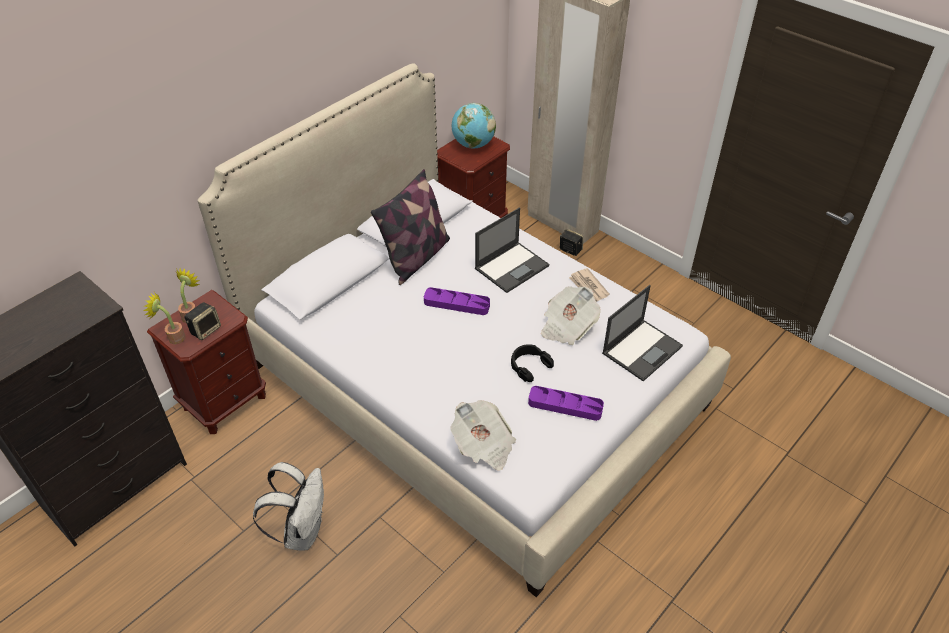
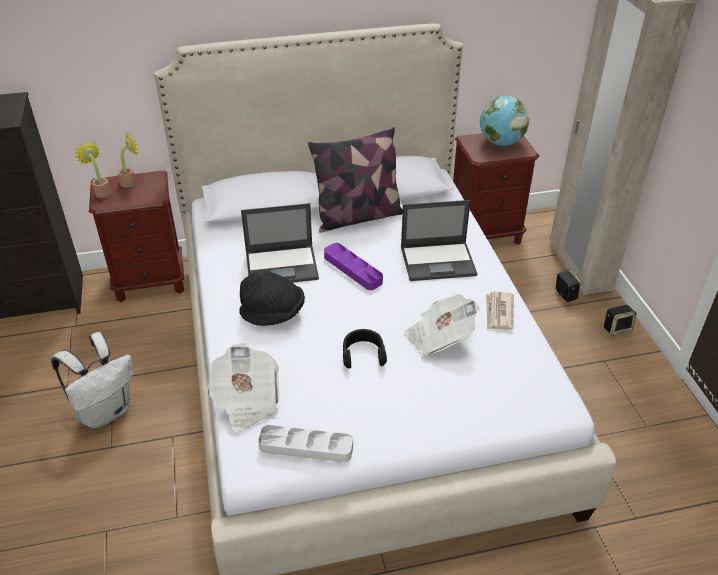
camera: 35 degrees right, 5 degrees down
(205, 329) = (128, 196): speaker -> speaker (617, 329)
(433, 369) = (273, 313): none -> black hat
(556, 453) = (306, 447): none -> grey tray
(565, 406) = (359, 408): purple tray -> none
(642, 349) = (498, 397): laptop -> laptop (282, 266)

